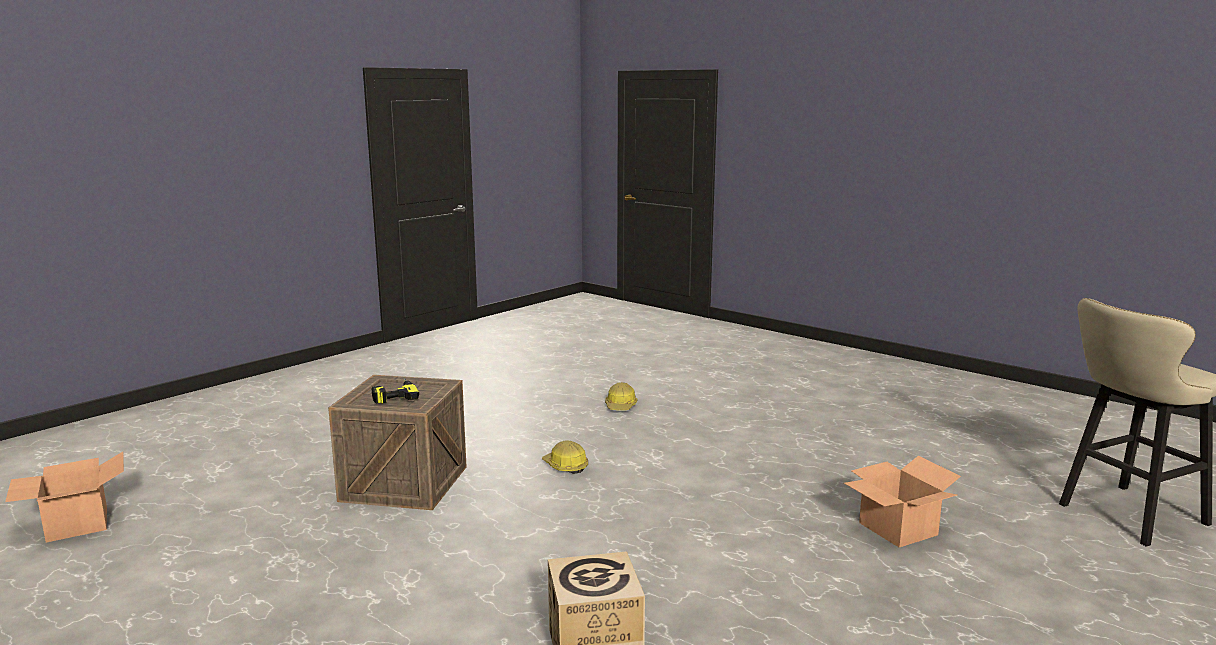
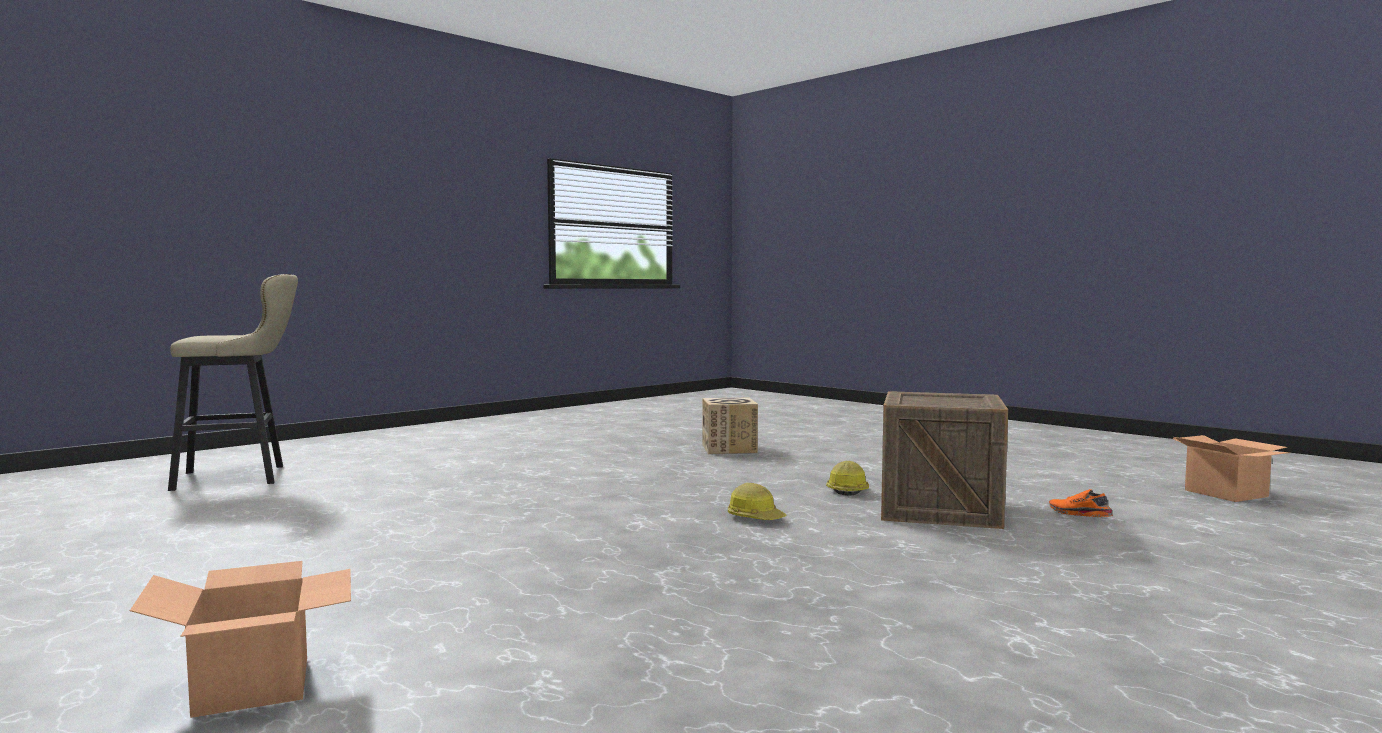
camera: 175 degrees left, 10 degrees down
(292, 481) = (1079, 514): none -> orange shoe
(393, 393) = (947, 399): power drill -> none
(621, 406) = (657, 589): hard hat -> hard hat (847, 490)
(899, 529) = (457, 476): cardboard box -> cardboard box (252, 685)

